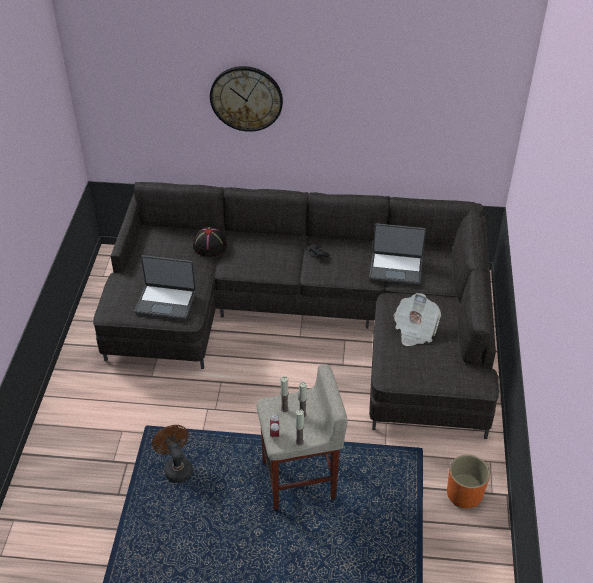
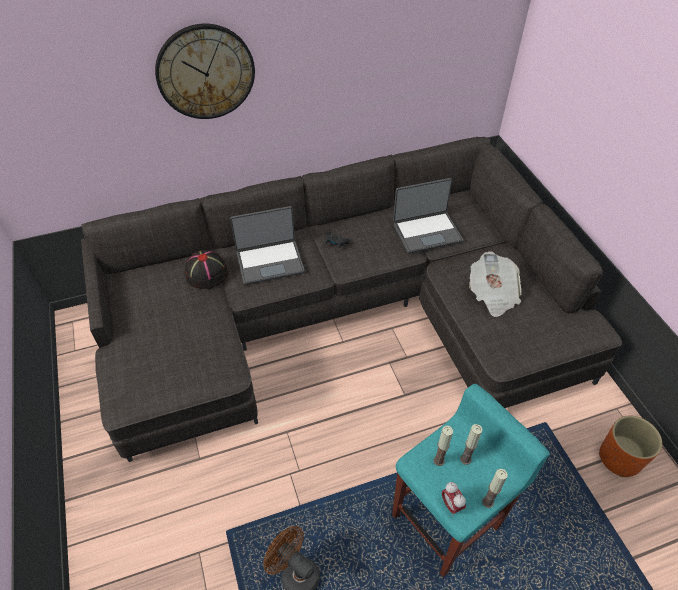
camera: 25 degrees left, 5 degrees up
(166, 301) = (191, 363): laptop -> laptop (270, 261)
(300, 479) = (447, 520): beige stool -> turquoise stool

